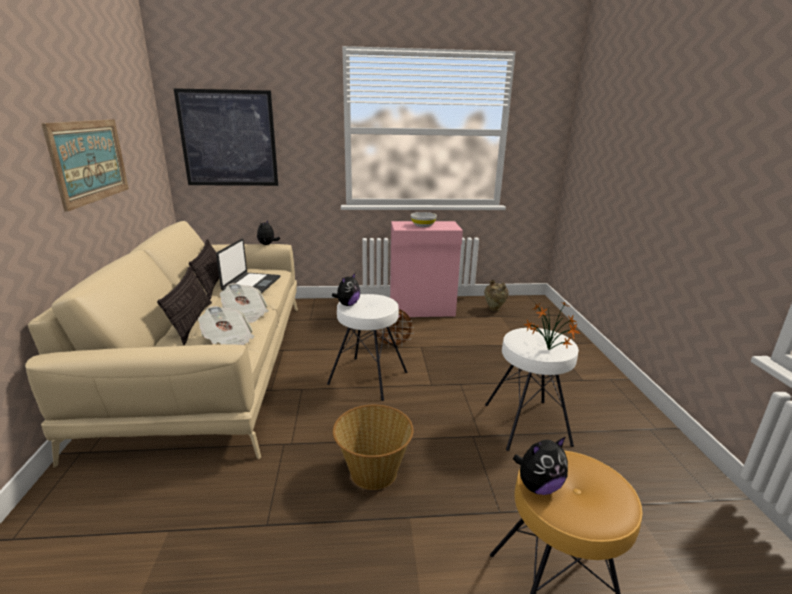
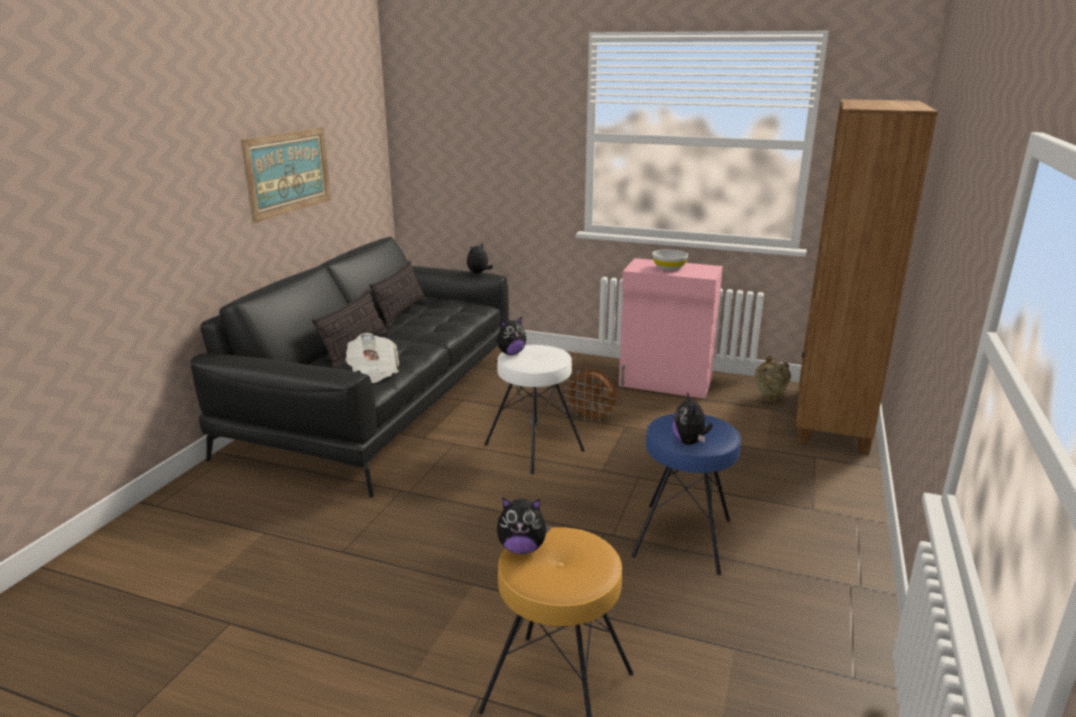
camera: 25 degrees right, 0 degrees up
(212, 365) = (382, 401): beige sofa -> black sofa
(228, 139) = (454, 143): picture -> none
(245, 314) = (410, 348): newspaper -> none
(251, 284) = (440, 318): laptop -> none
(373, 472) = (468, 537): basket -> none
(527, 424) = (683, 537): white stool -> blue stool
(538, 316) = (830, 419): none -> brown bookcase
(549, 351) = (690, 442): potted plant -> plush toy

